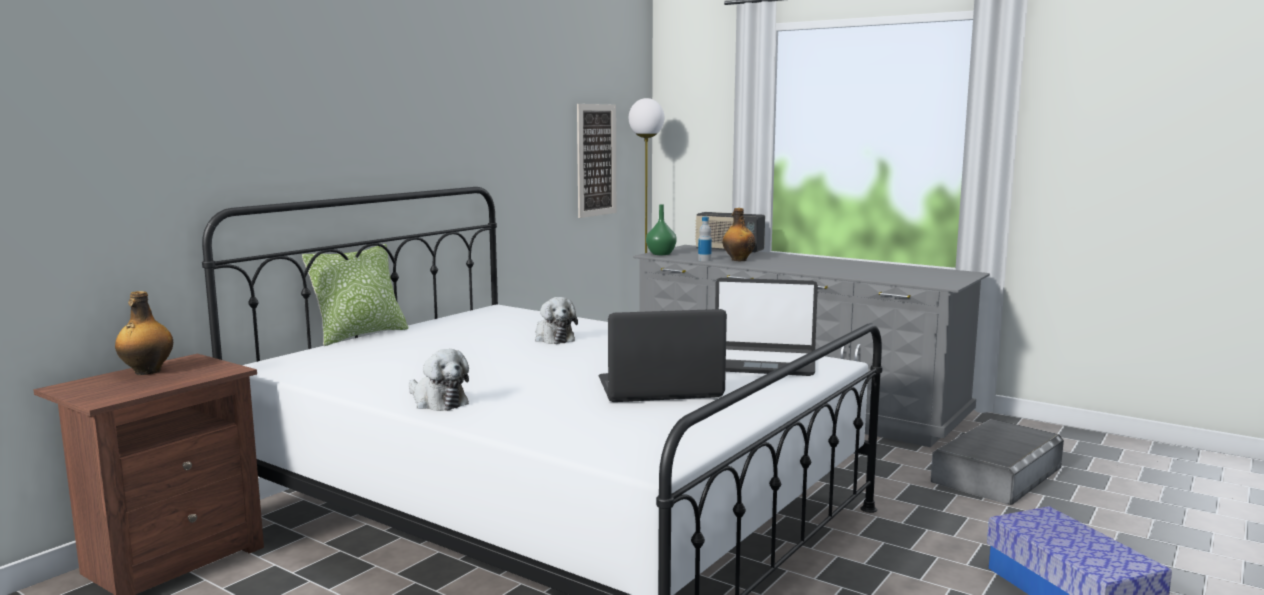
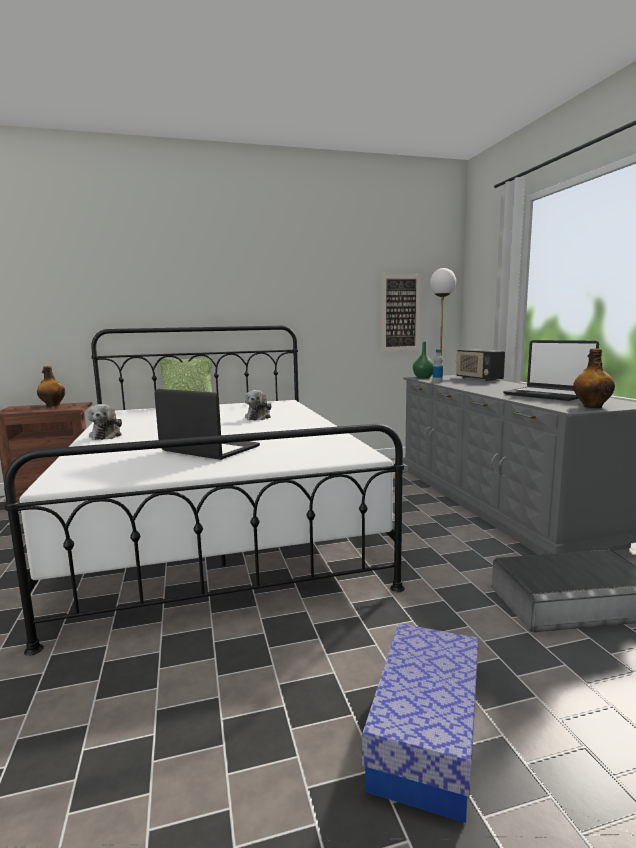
camera: 40 degrees right, 0 degrees up
(738, 260) = (461, 383): bottle -> bottle (592, 406)
(762, 363) = (317, 447): laptop -> laptop (548, 395)

